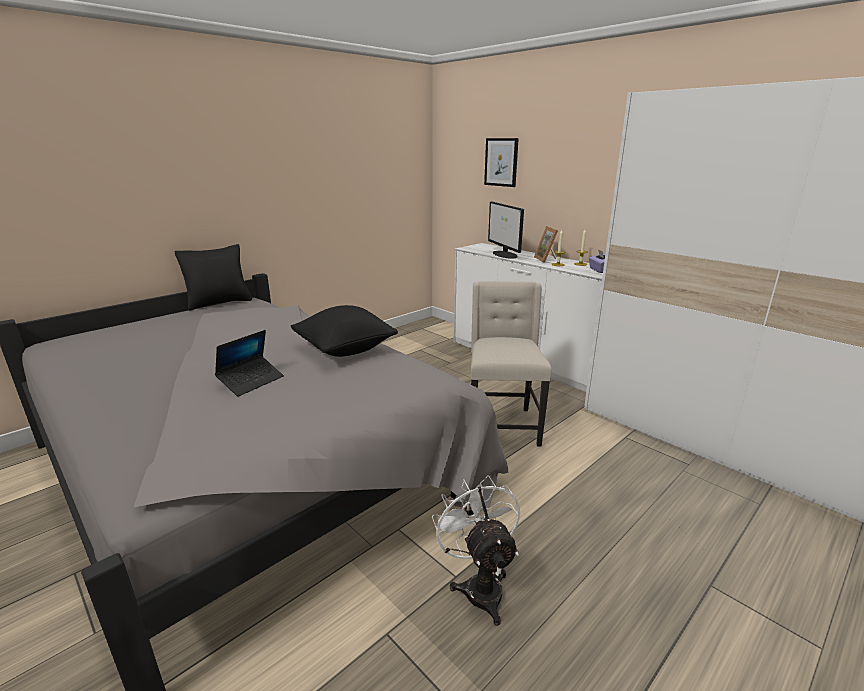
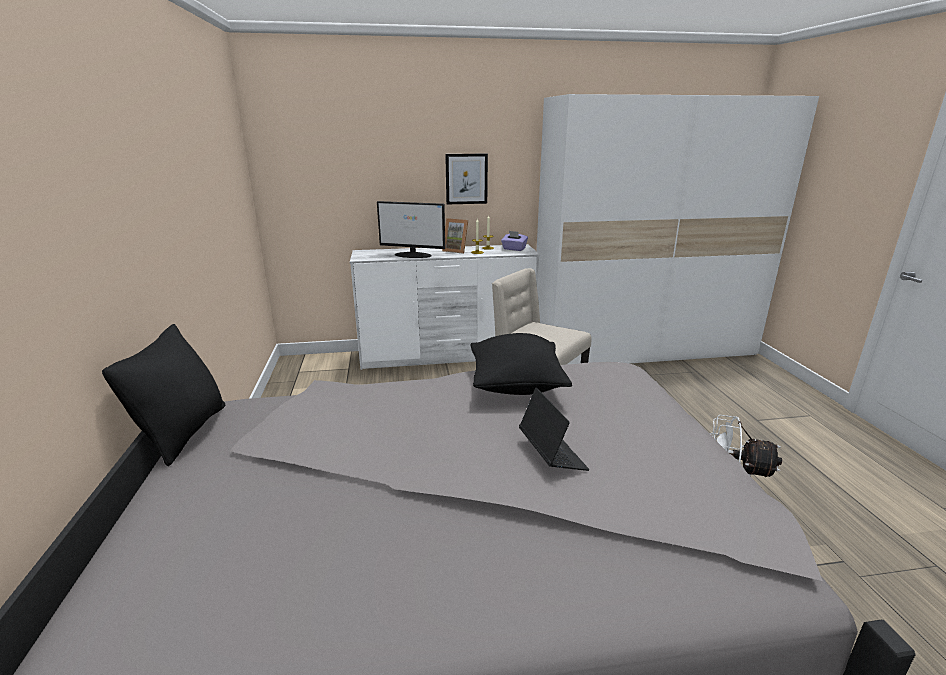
camera: 55 degrees left, 0 degrees up
(501, 162) = (366, 157): picture -> picture (466, 179)

